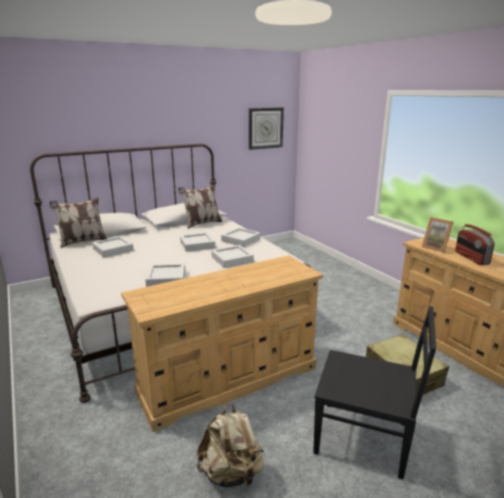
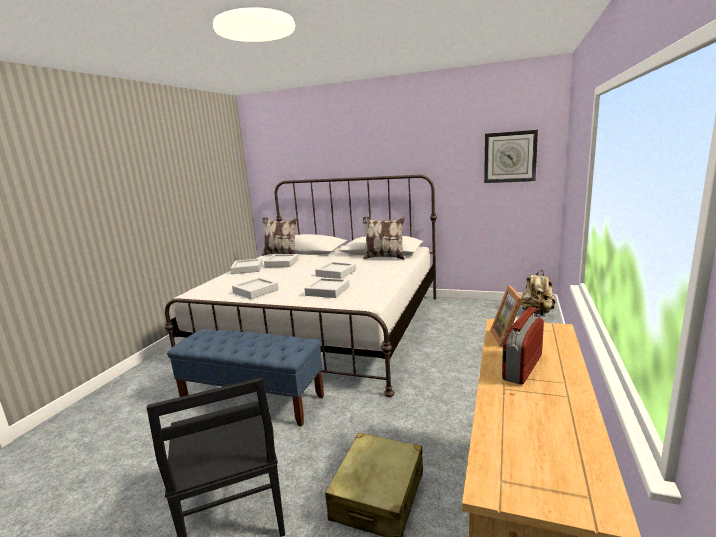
camera: 50 degrees right, 5 degrees down
(229, 379) = (253, 400): beige dresser -> blue bench
(231, 473) = (138, 459): beige backpack -> beige backpack (537, 312)
(241, 240) = (377, 277): grey tray -> grey tray (247, 269)

